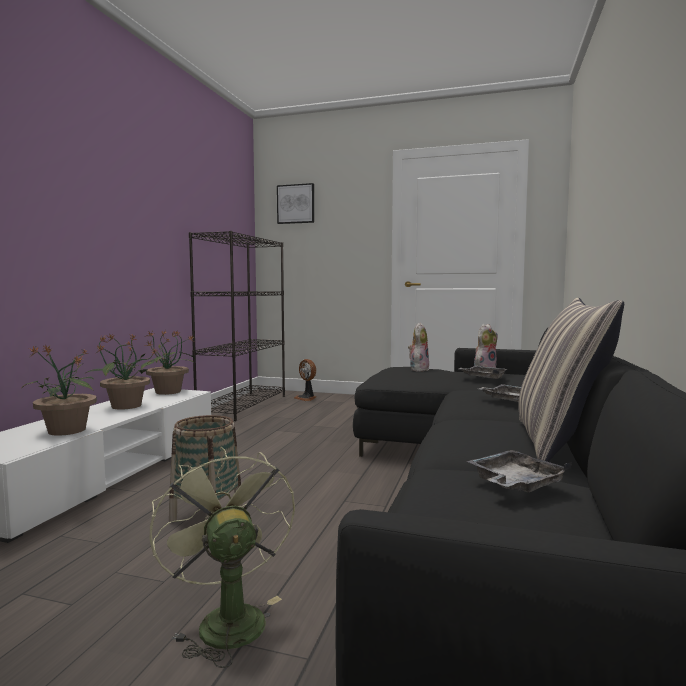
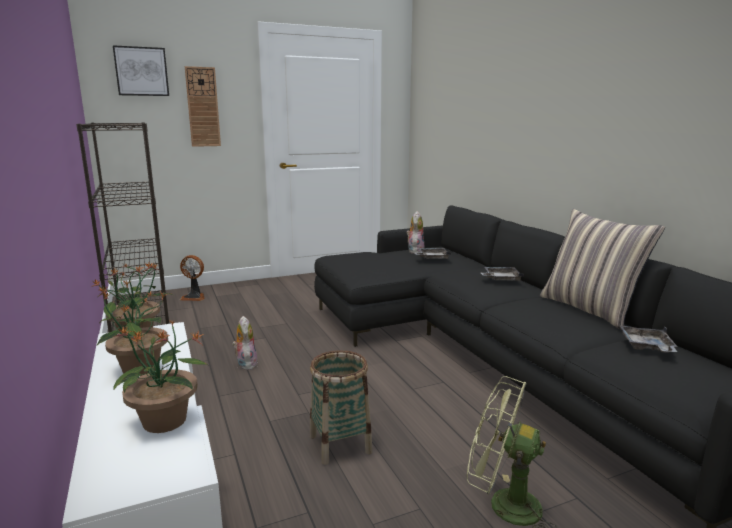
camera: 40 degrees left, 10 degrees up
(340, 230) = (203, 107): none -> wall clock
(418, 369) = (364, 257): plush toy -> plush toy (245, 364)

